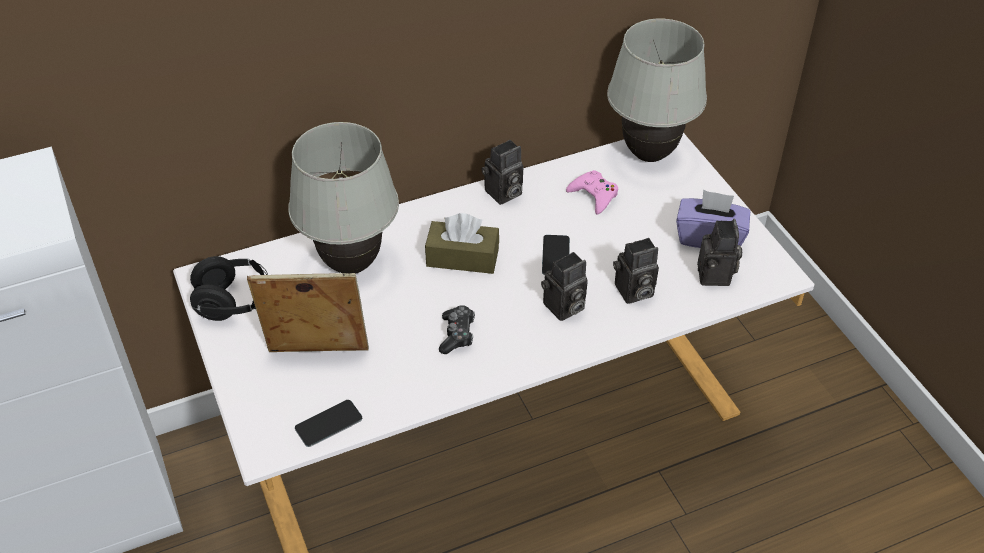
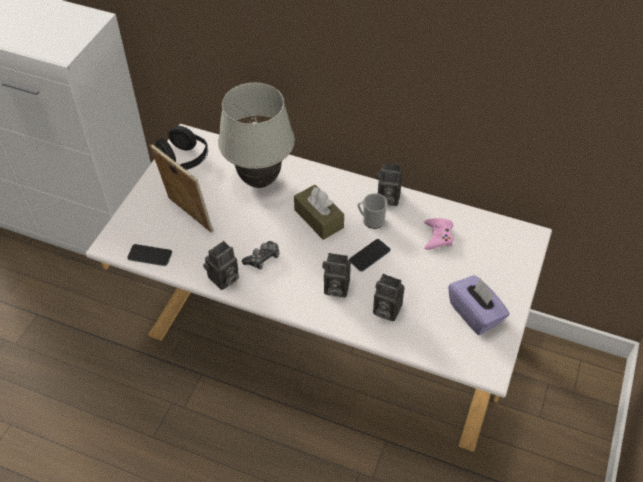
camera: 45 degrees right, 5 degrees up
(515, 224) = (371, 220): none -> mug
(649, 154) = (506, 235): white table lamp -> none
(716, 276) = (447, 340): camera -> camera (223, 280)

